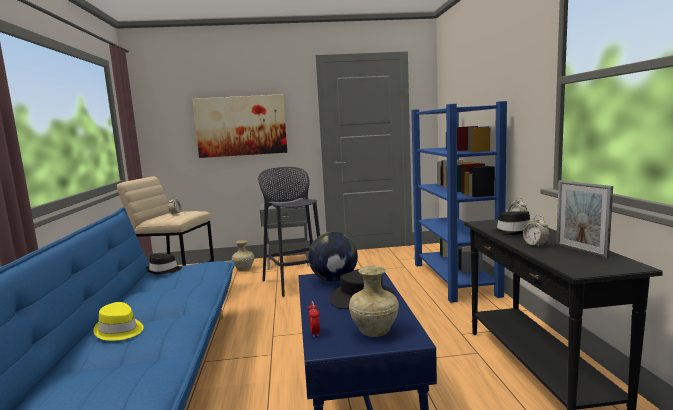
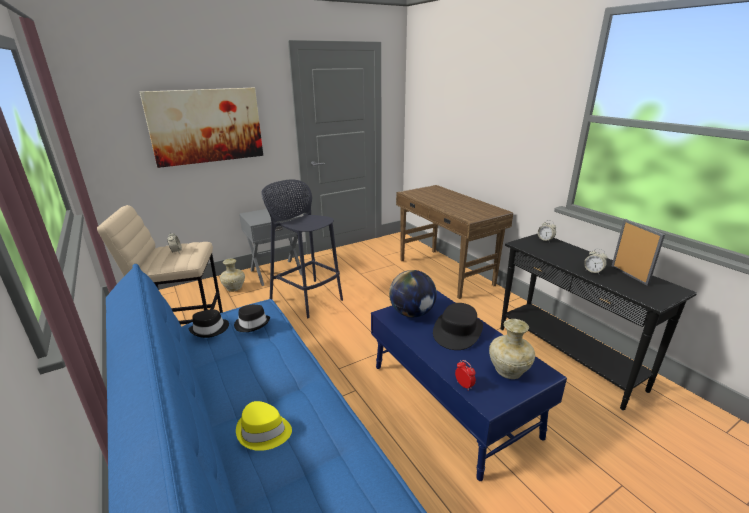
camera: 25 degrees left, 15 degrees up
(454, 279) = (445, 273): blue bookcase -> brown console table
(513, 232) = (558, 255): black hat -> black hat (252, 323)
(580, 251) = (629, 275): picture frame -> picture frame turned 150 degrees counterclockwise

